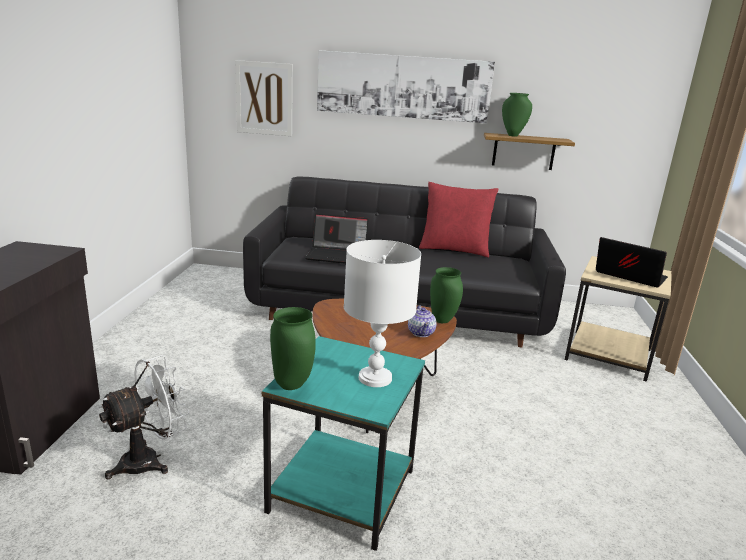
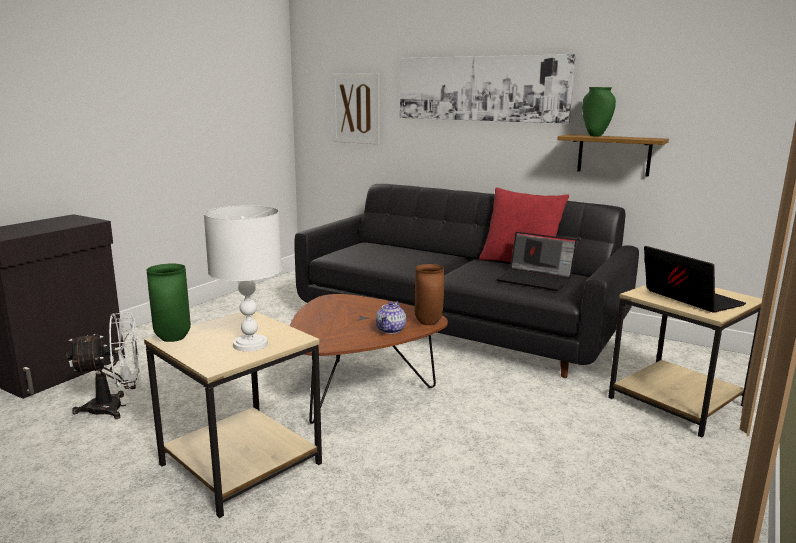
camera: 25 degrees right, 5 degrees down
(337, 255) = (383, 258): laptop -> laptop (536, 280)
(341, 489) = (241, 462): turquoise side table -> beige side table
(443, 320) = (429, 323): green vase -> brown vase

